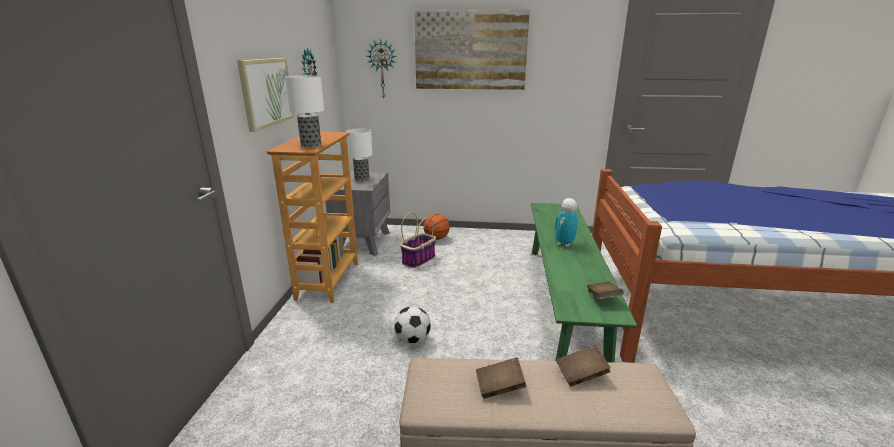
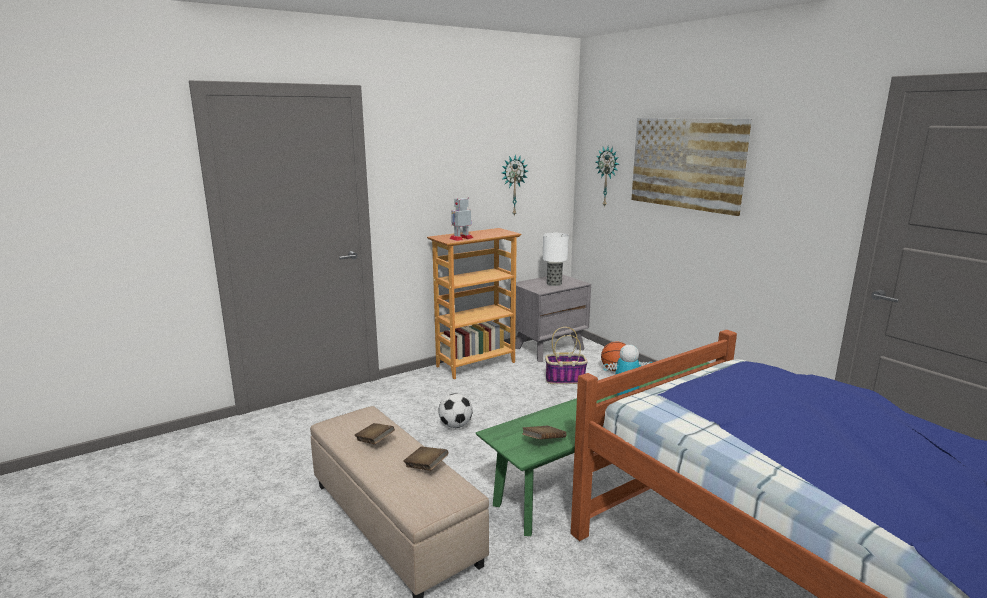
camera: 50 degrees right, 5 degrees down
(266, 92) = (444, 191): picture -> none
(311, 145) = (461, 238): table lamp -> toy robot

